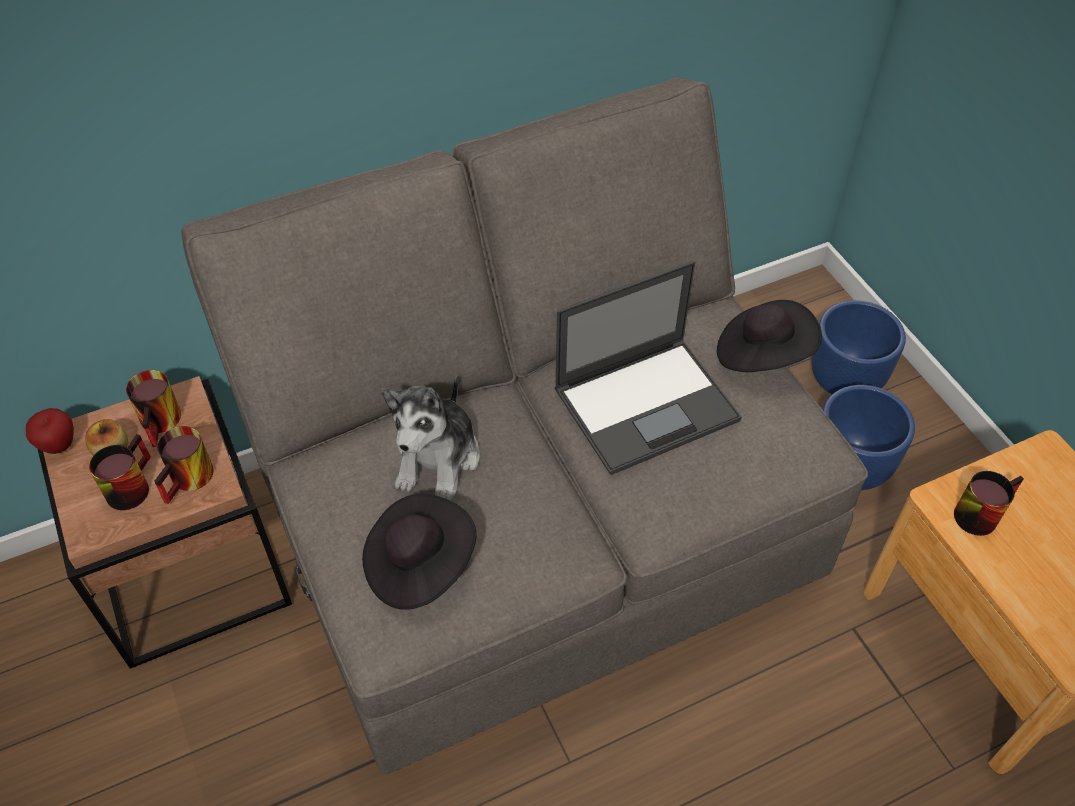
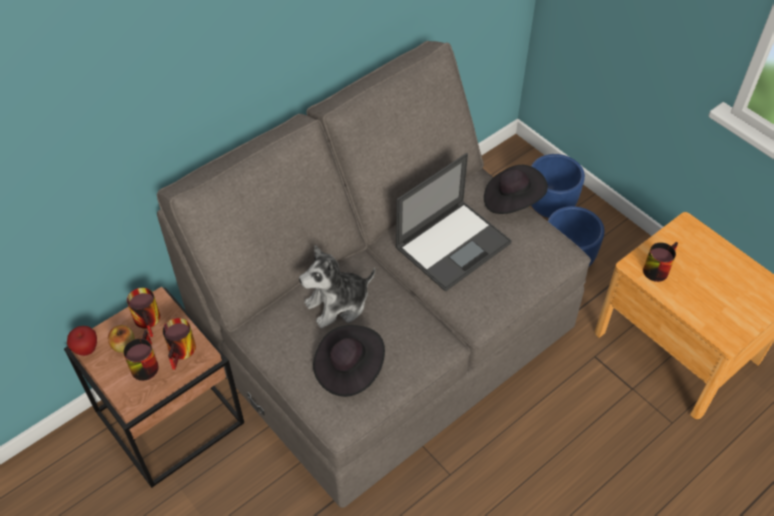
camera: 15 degrees left, 0 degrees up
(438, 459) = (338, 304): plush toy -> plush toy turned 60 degrees clockwise

